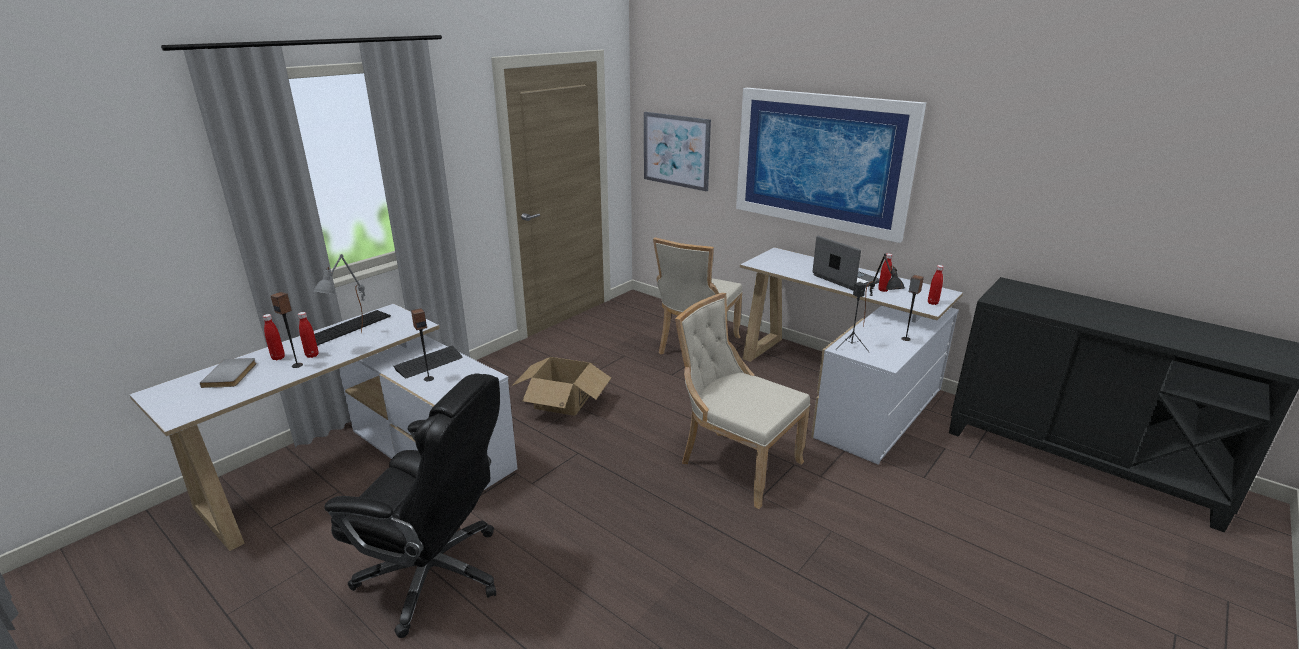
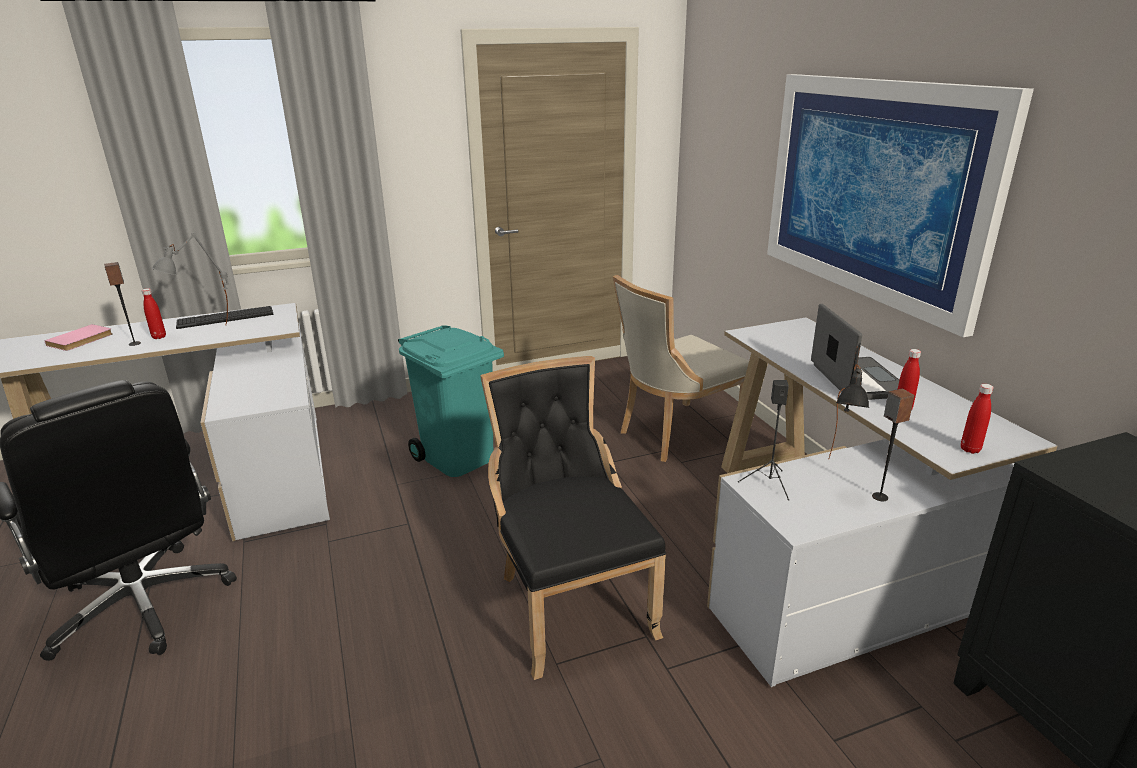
camera: 30 degrees right, 0 degrees up
(232, 375) = (81, 340): grey book -> pink book
(278, 358) = (134, 333): red bottle -> none
(428, 378) = (239, 387): speaker -> none
(429, 363) = (262, 371): keyboard -> none
(563, 401) = (457, 458): cardboard box -> turquoise trash can
(676, 150) = (718, 167): picture -> none
(735, 463) = (569, 604): beige chair -> black chair

